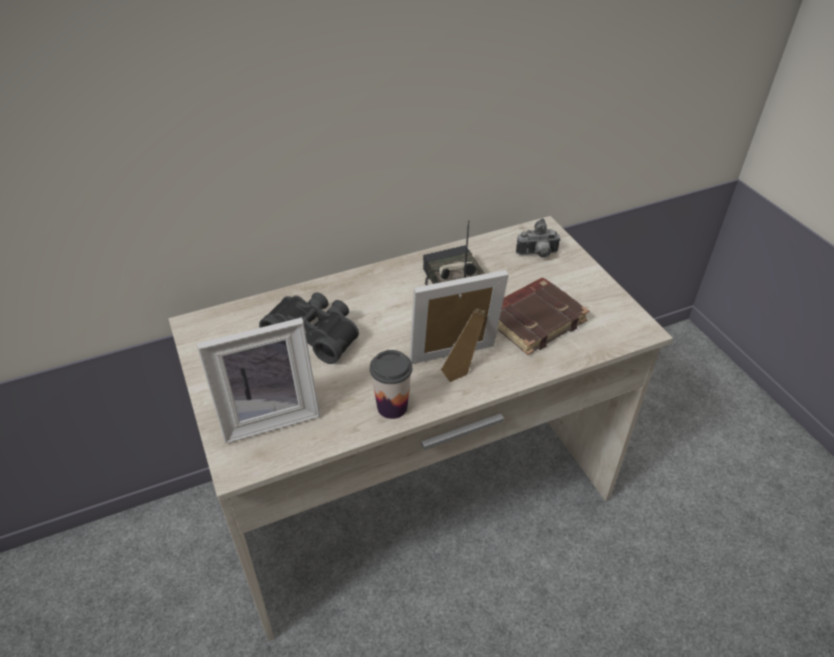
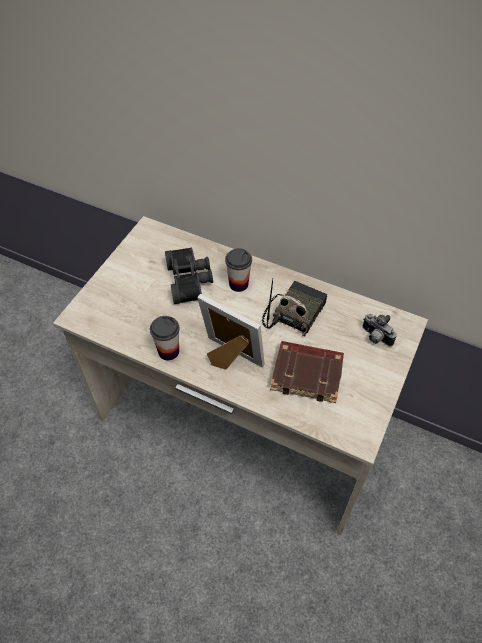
camera: 50 degrees right, 10 degrees up
(269, 414) = (116, 304): picture frame -> none
(368, 301) = (238, 284): none -> cup

